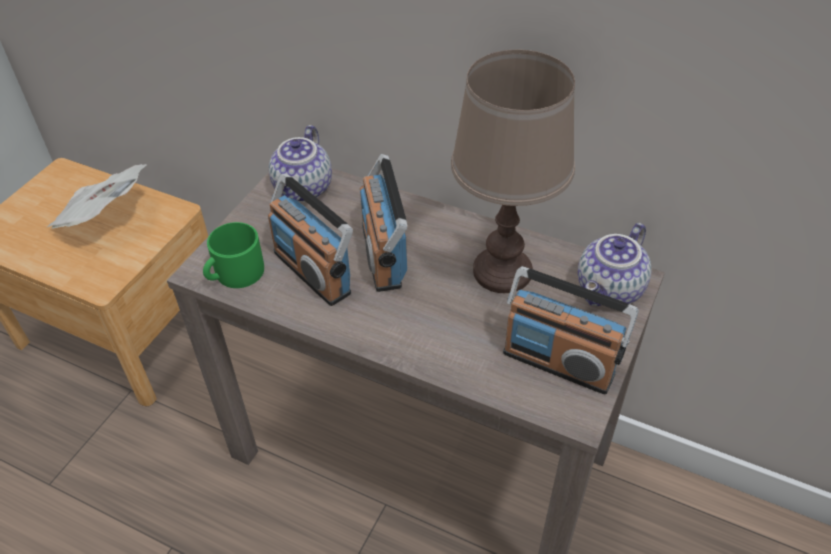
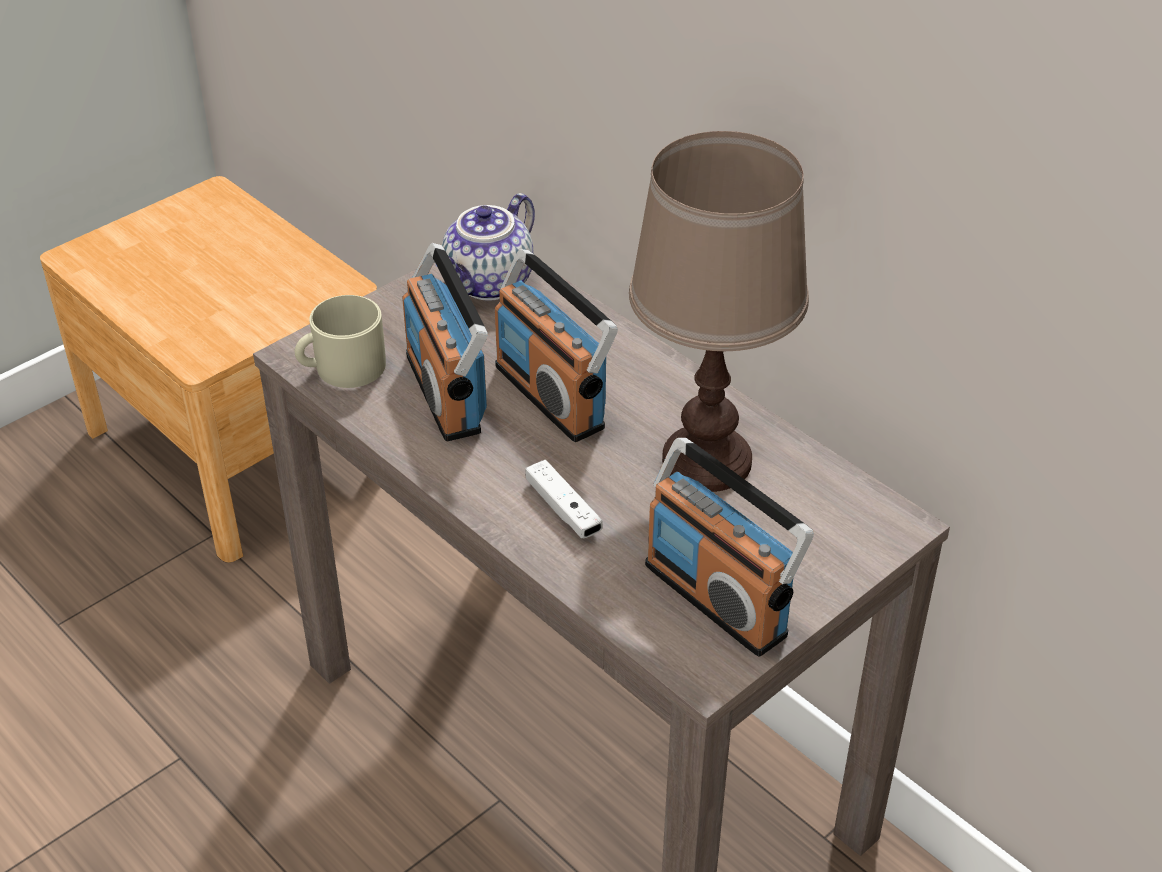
camera: 20 degrees right, 5 degrees down
(105, 217) = (243, 270): newspaper -> none
(234, 274) = (342, 368): green mug -> beige mug
(383, 255) = (551, 396): radio -> radio turned 45 degrees counterclockwise
(431, 331) = (563, 509): none -> white game controller
(610, 291) = (850, 529): teapot -> none

